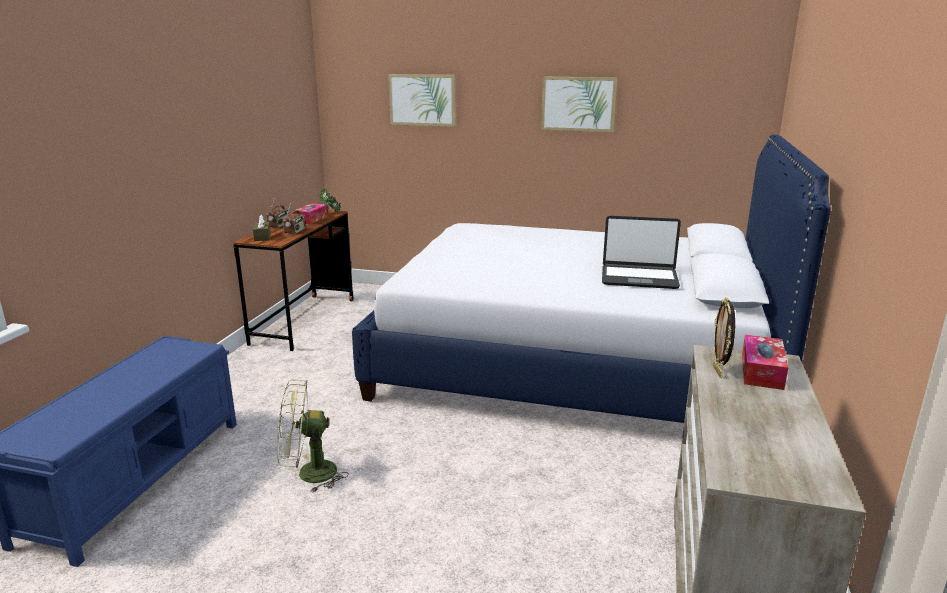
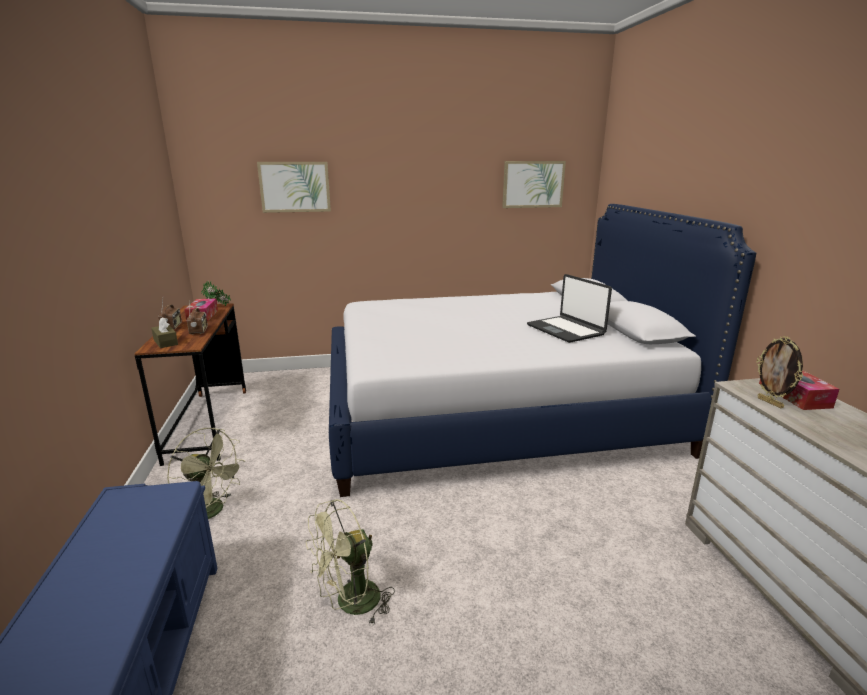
camera: 25 degrees left, 0 degrees up
(260, 386) = (213, 511): none -> green fan
(578, 104) = (443, 186): picture -> picture (533, 184)
(639, 278) = (566, 330): laptop -> laptop turned 75 degrees clockwise

